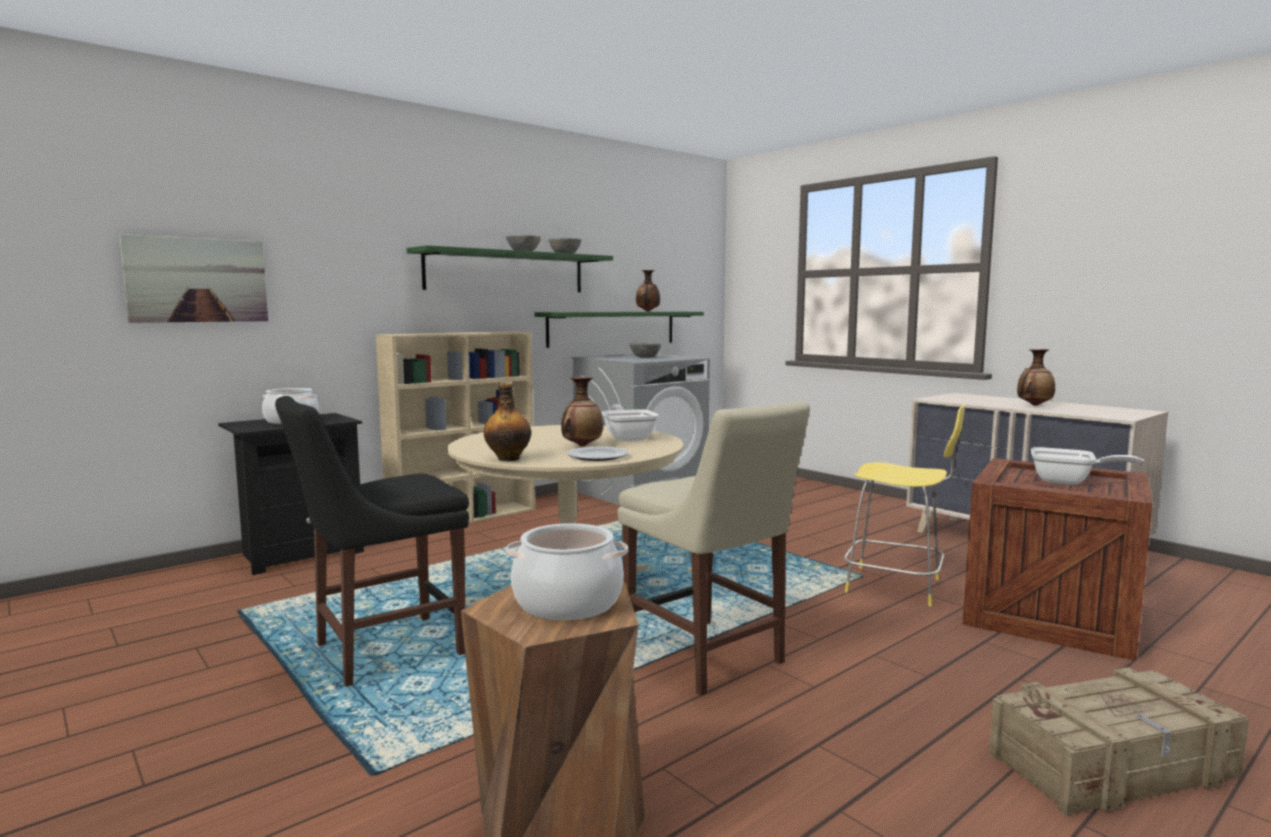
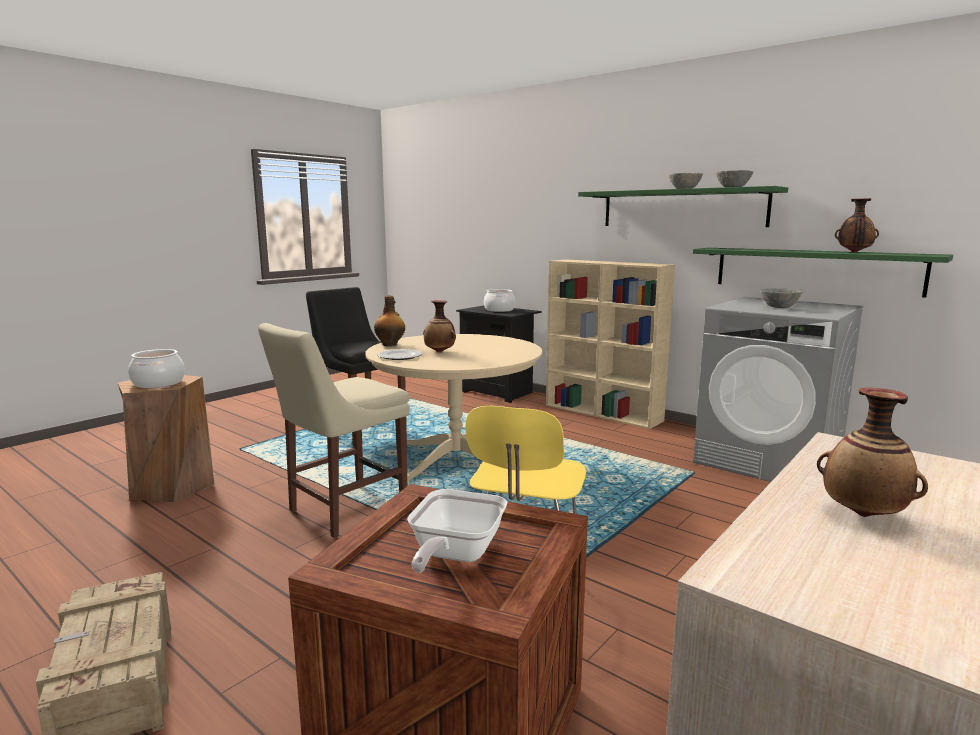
camera: 80 degrees right, 5 degrees up
(197, 280) = (485, 221): picture -> none
(628, 437) = (481, 358): frying pan -> none

